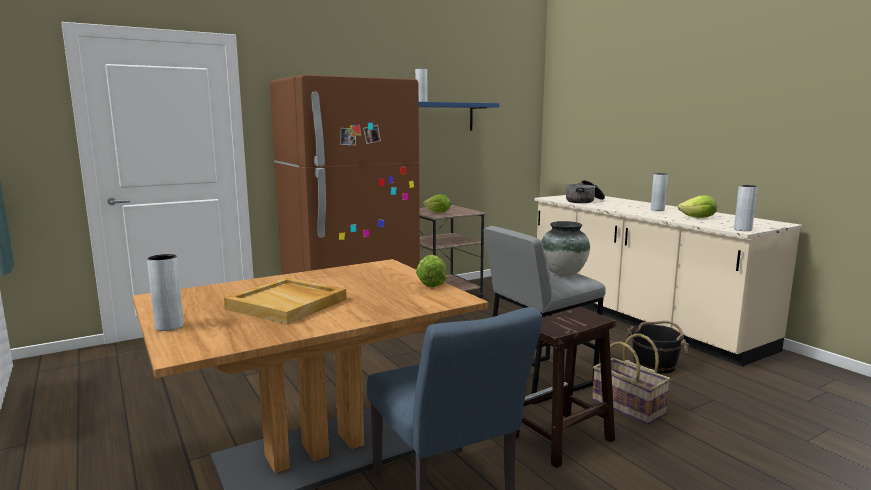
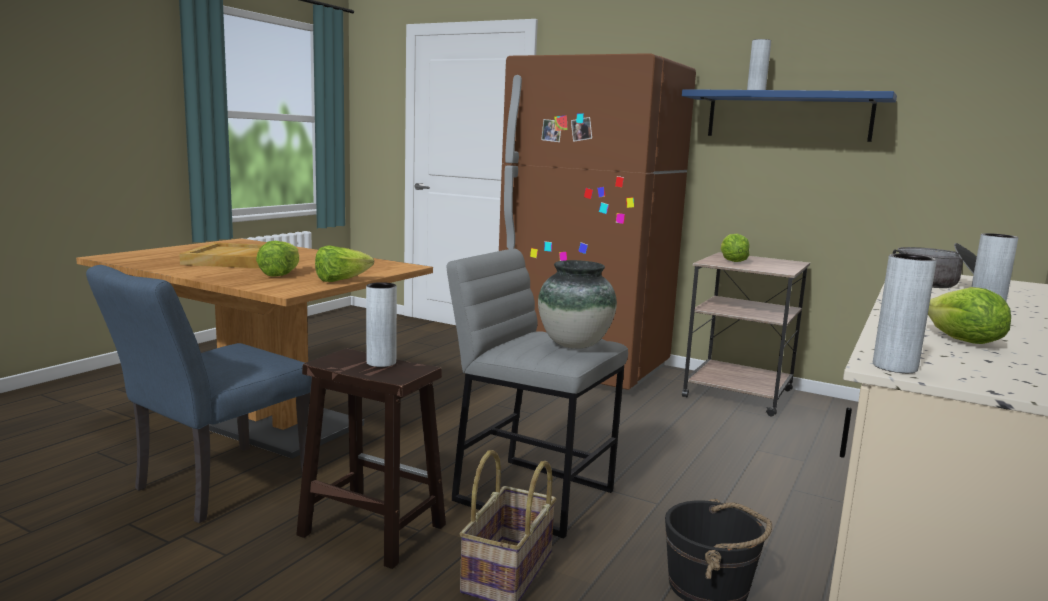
camera: 60 degrees right, 0 degrees up
(169, 326) = (166, 249): grey vase -> grey vase (381, 363)
(383, 295) = (281, 274): none -> lettuce

